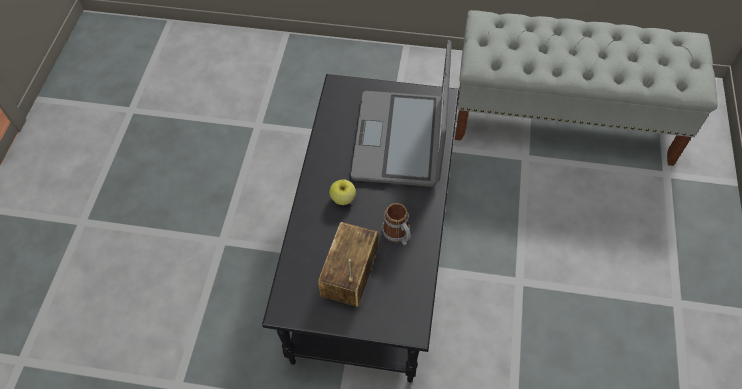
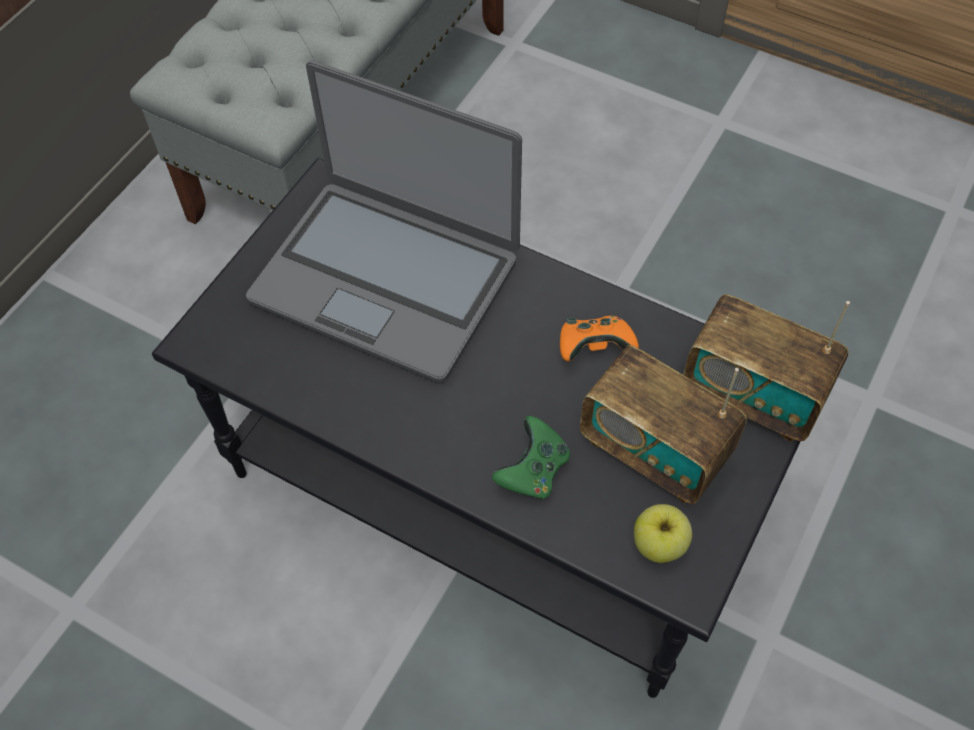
camera: 70 degrees left, 0 degrees up
(320, 229) = (533, 471): none -> green game controller
(343, 199) = (478, 412): apple -> apple (659, 544)
(398, 235) = (594, 348): mug -> orange game controller
(400, 313) = (752, 395): none -> radio

